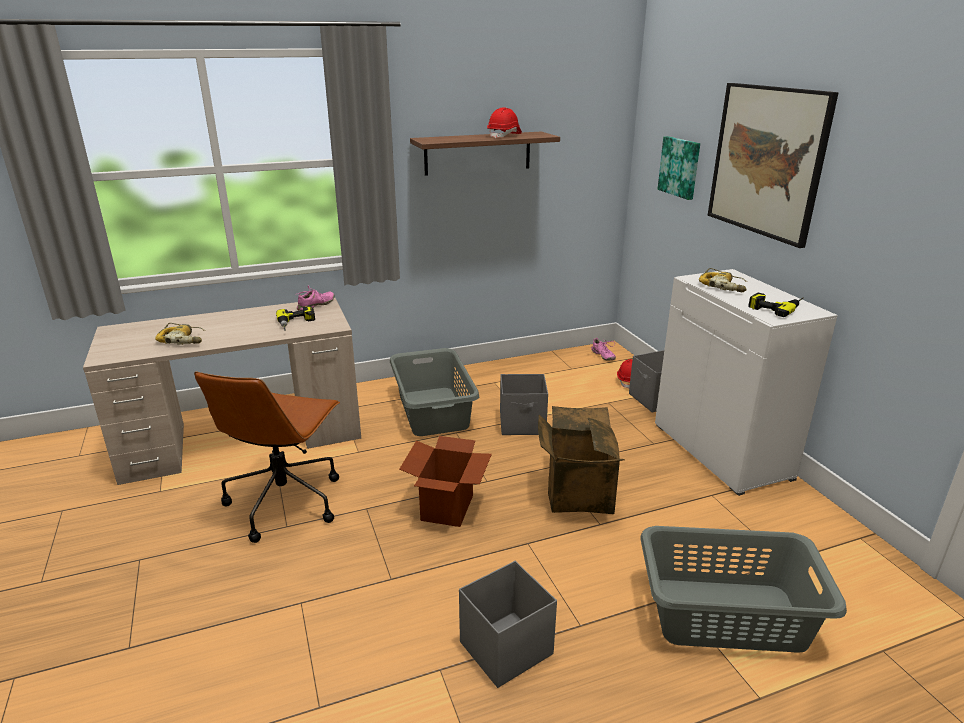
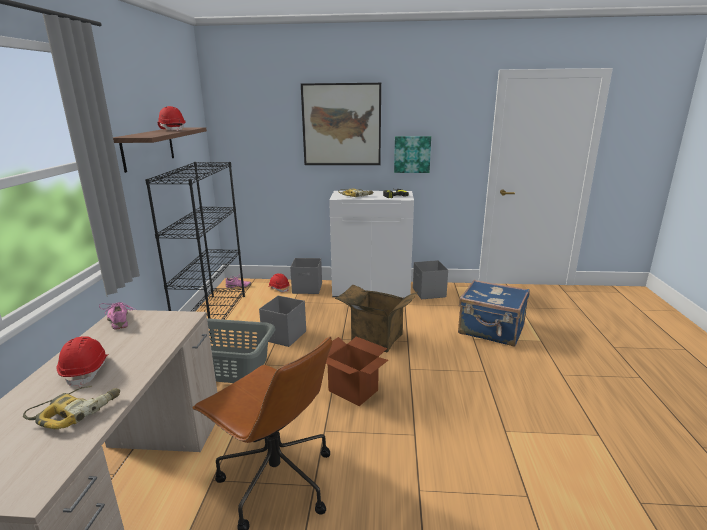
camera: 65 degrees left, 5 degrees down
(234, 323) = (87, 370): none -> red hard hat
(297, 323) = (149, 334): power drill -> none
(504, 649) = (495, 402): grey storage box -> grey storage box (429, 293)
(522, 367) = (212, 316): none -> black bookcase
(680, 167) = (266, 141): picture -> picture (412, 154)
(727, 616) = (491, 330): grey laundry basket -> blue suitcase

